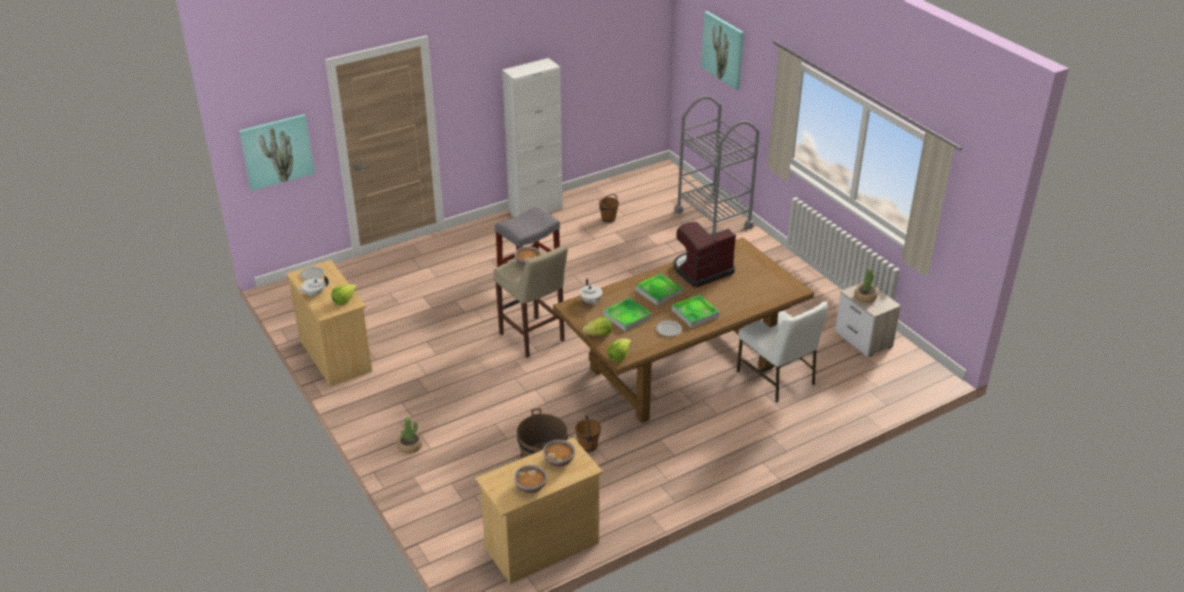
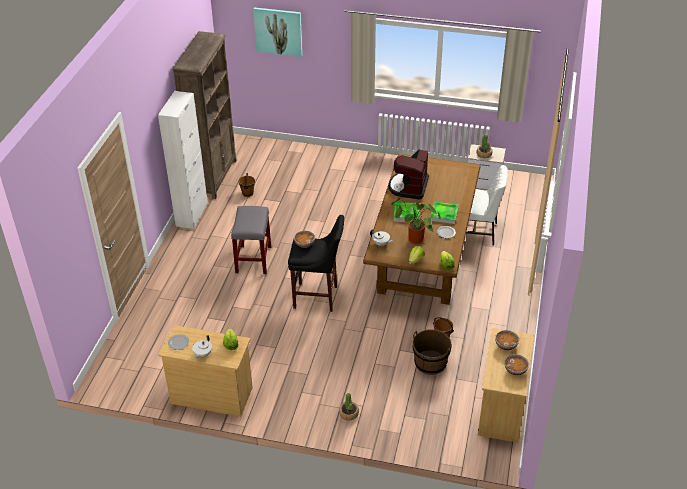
camera: 45 degrees left, 5 degrees up
(277, 151) = (68, 266): picture -> none
(533, 339) = (318, 297): beige stool -> black stool
(601, 191) = (214, 177): none -> brown bookcase
(627, 317) = (414, 240): tray -> potted plant
(713, 219) = (309, 157): grey cart -> none

